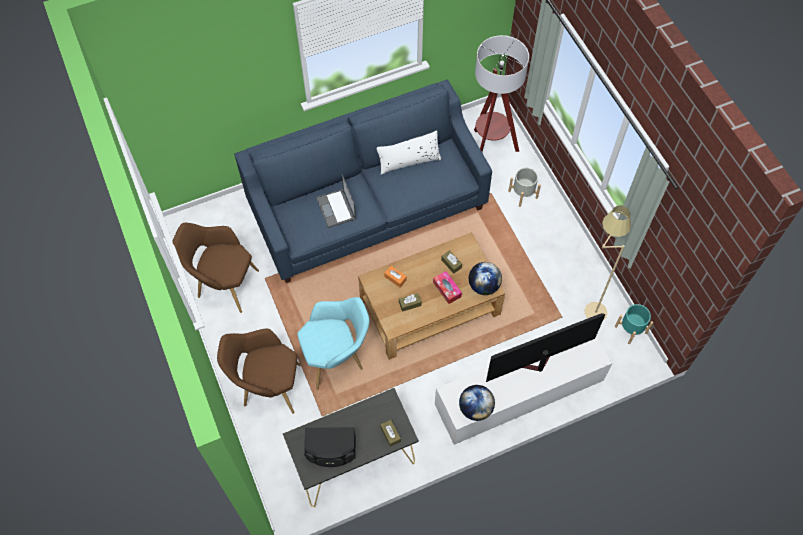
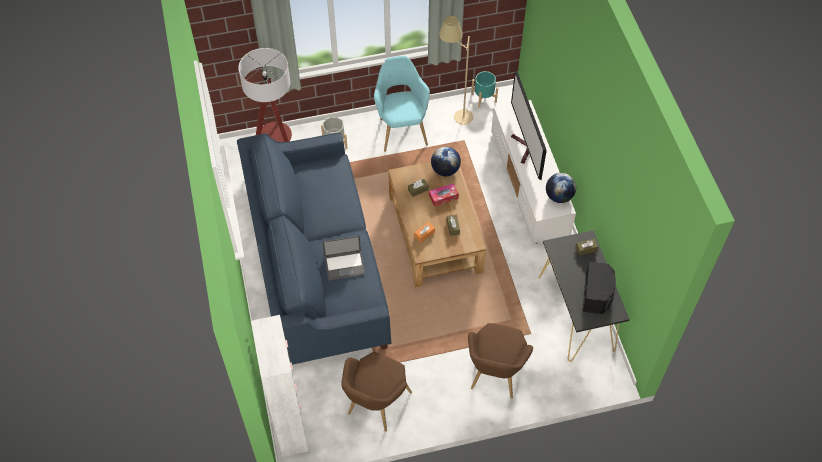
camera: 80 degrees left, 5 degrees down
(195, 220) = (290, 428): none -> white cabinet
(337, 358) = (474, 314): turquoise armchair -> turquoise armchair (401, 129)
(408, 160) = (305, 199): white pillow -> none

